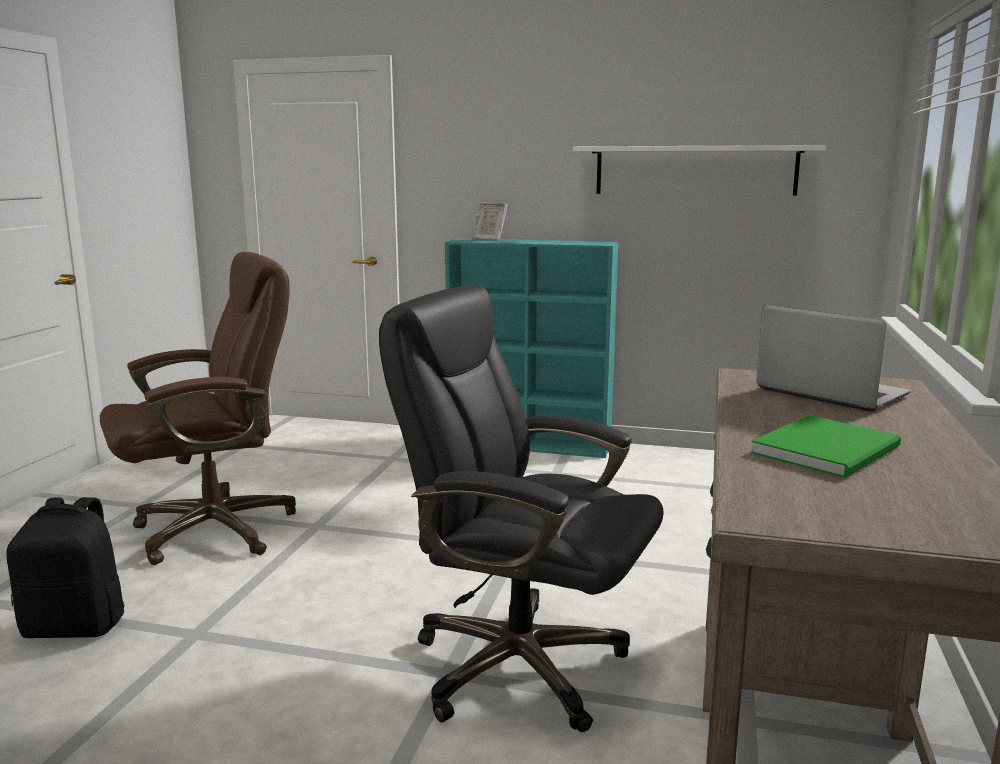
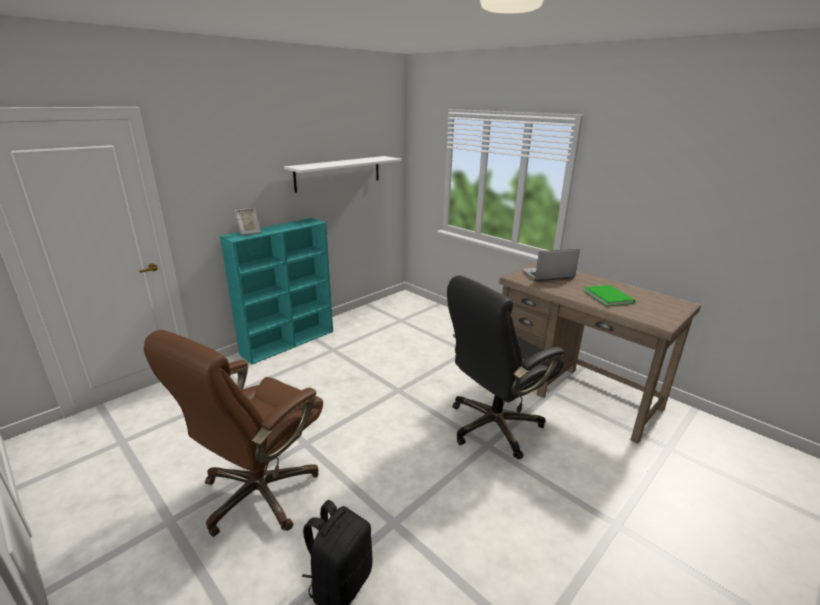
camera: 60 degrees left, 10 degrees up
(211, 531) = (262, 490): brown office chair -> brown office chair turned 150 degrees counterclockwise

